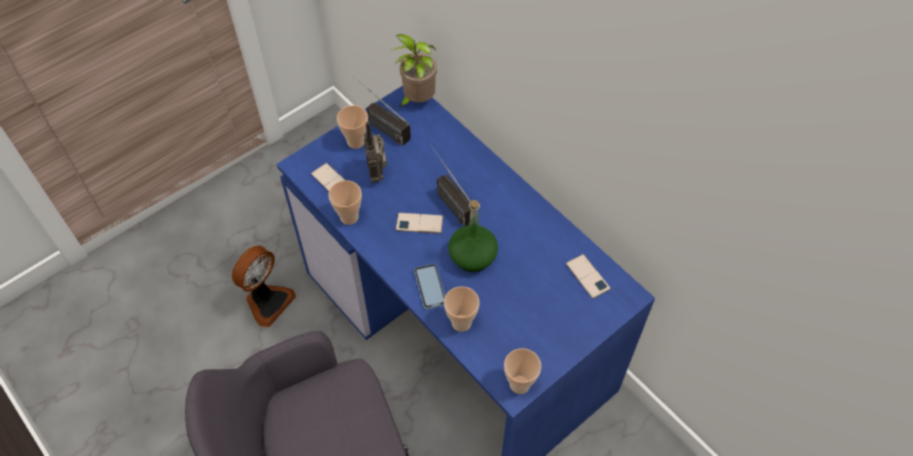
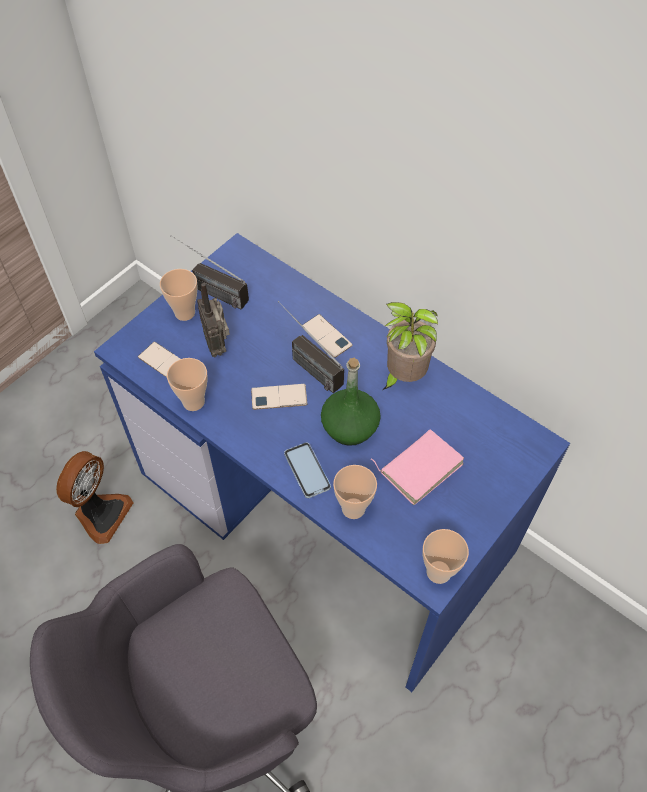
camera: 10 degrees left, 0 degrees up
(417, 100) = (247, 256): potted plant -> potted plant (403, 376)
(523, 298) = (420, 466): none -> pink book
(587, 276) = (488, 429): phone -> phone (326, 336)

